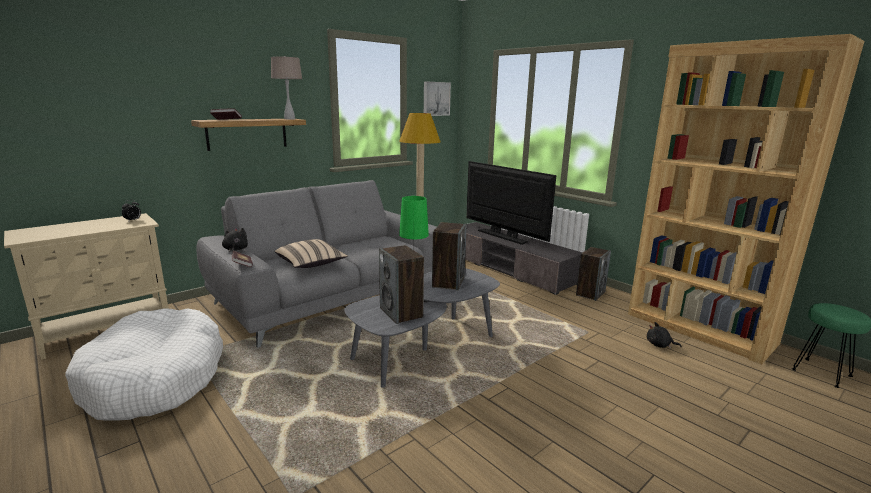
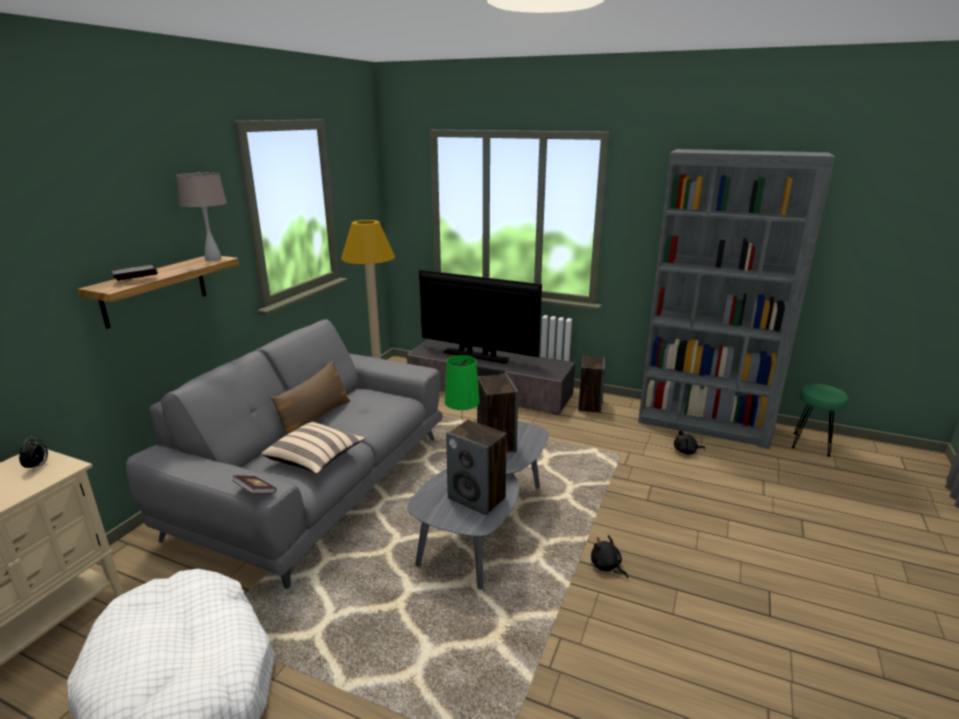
camera: 25 degrees left, 5 degrees up
(235, 250) = (212, 468): black plush toy -> black plush toy (606, 566)
(335, 245) = (315, 419): none -> brown pillow
(435, 98) = (360, 192): picture -> none
(699, 329) = (703, 423): brown bookcase -> grey bookcase

